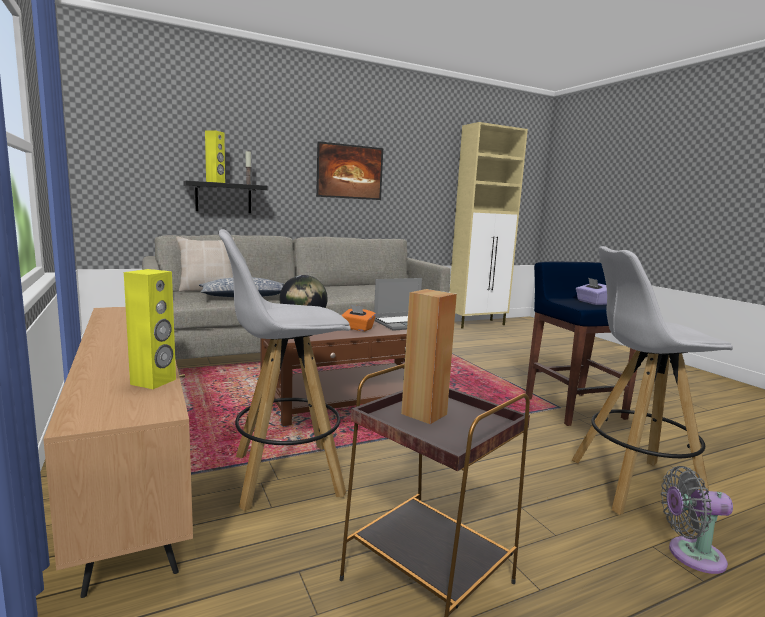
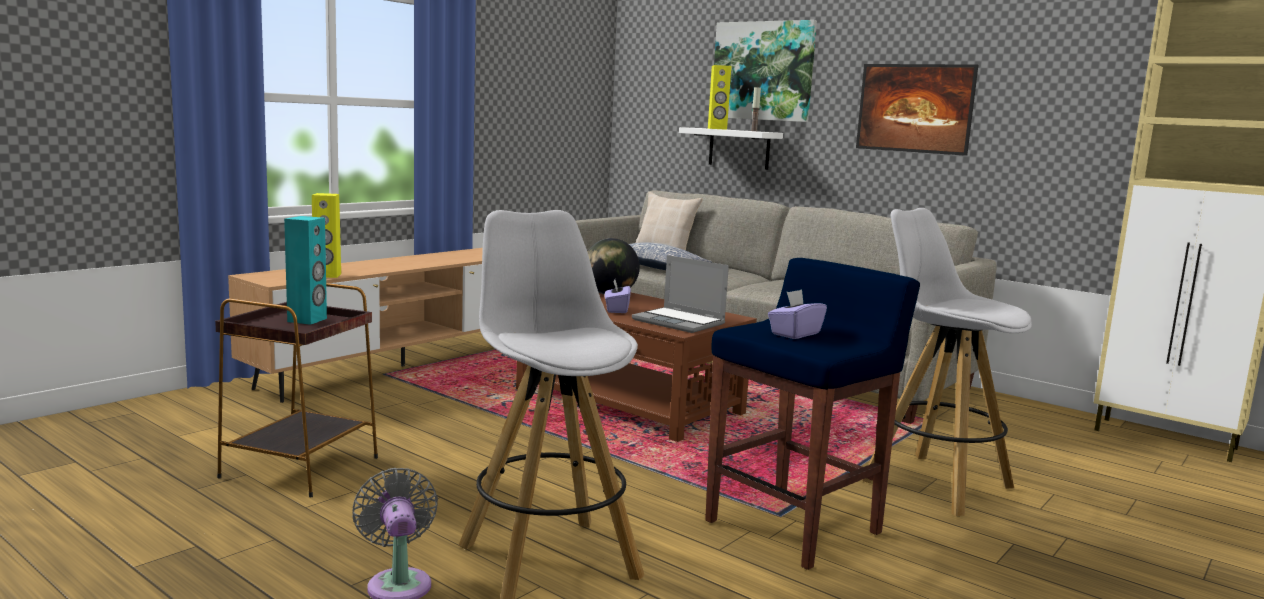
camera: 65 degrees right, 0 degrees up
(223, 198) = (739, 148): black shelf -> white shelf
(239, 139) = (763, 71): none -> picture
(284, 475) = (424, 405): white stool -> white stool (934, 483)
(357, 328) = (616, 310): orange tissue box -> purple tissue box
(424, 414) = (307, 320): brown speaker -> turquoise speaker

